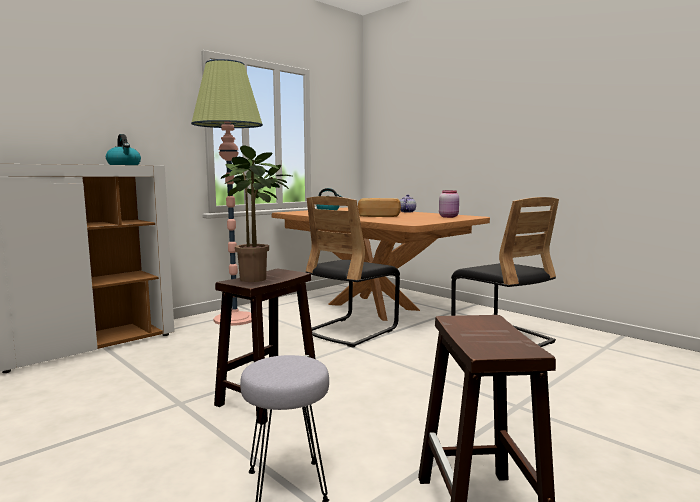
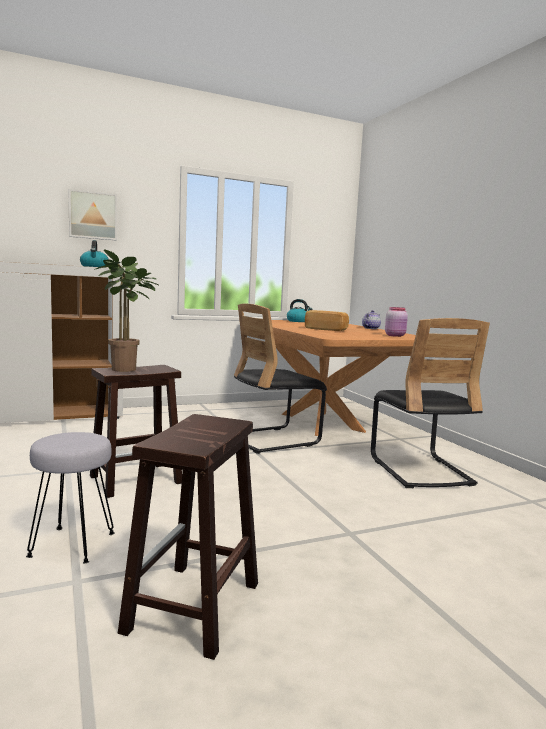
camera: 20 degrees right, 0 degrees up
(110, 105) = (93, 215): none -> picture
(235, 319) = (184, 414): floor lamp -> none

